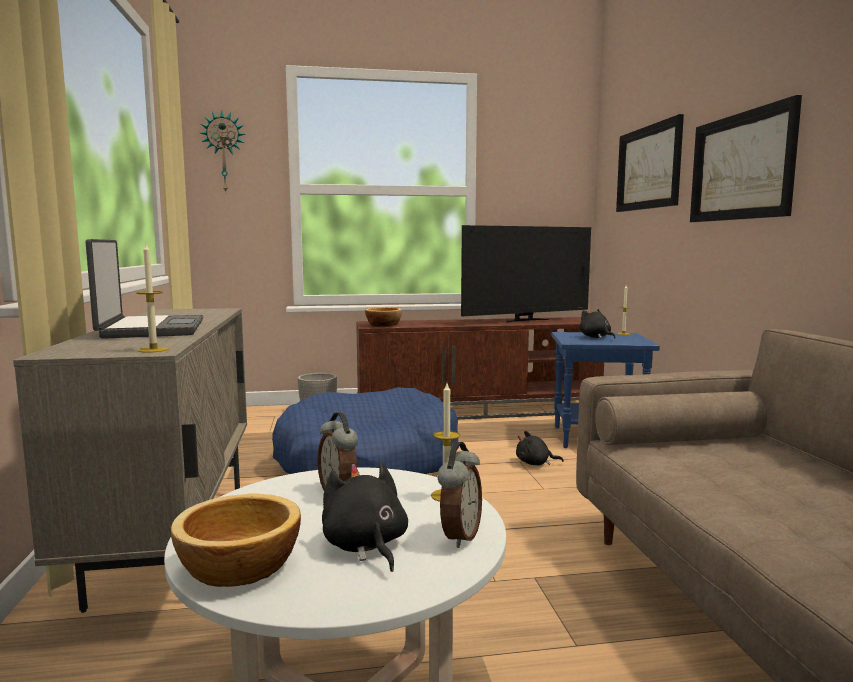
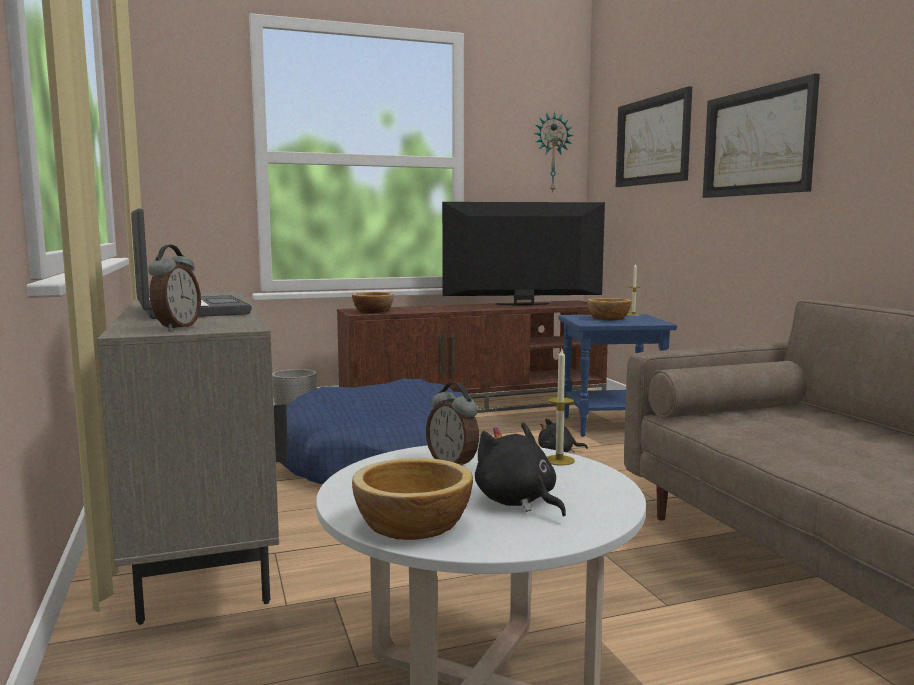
camera: 10 degrees left, 0 degrees up
(153, 350) = (237, 326): candle -> none
(224, 152) = (176, 112): wall clock -> wall clock (552, 152)
(459, 536) = (597, 489): alarm clock -> alarm clock (176, 328)
(525, 320) = (523, 304): television -> television turned 150 degrees counterclockwise
(596, 337) = (608, 319): black plush toy -> bowl

